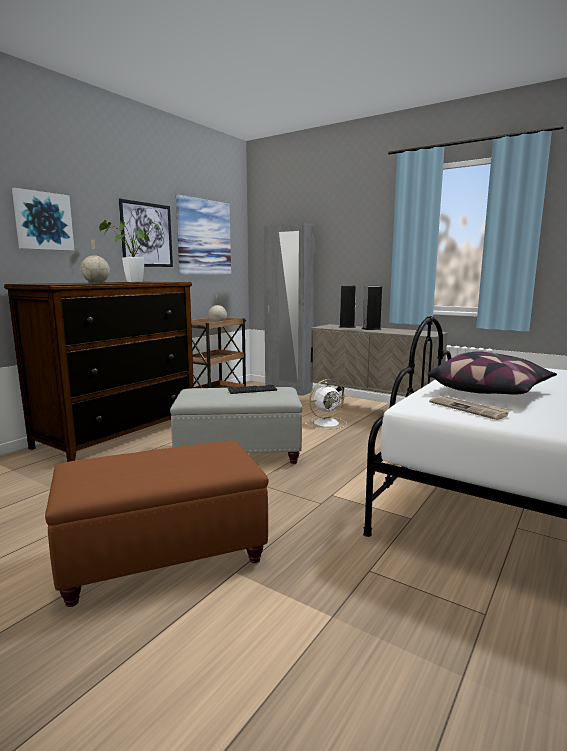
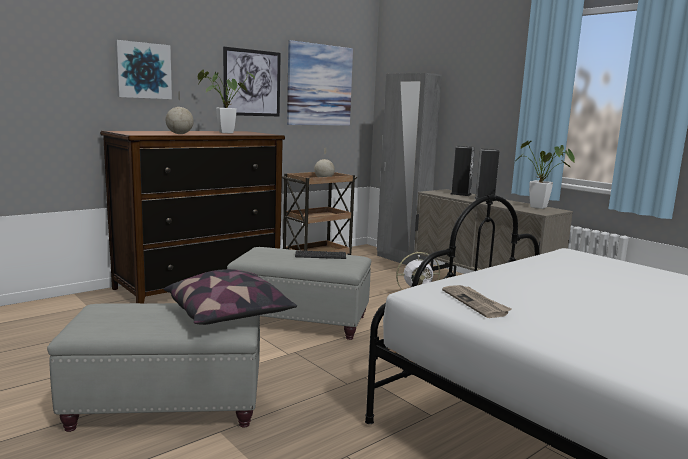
camera: 15 degrees right, 0 degrees up
(165, 555) = (168, 404): brown ottoman -> grey ottoman
(423, 331) = (542, 208): none -> potted plant
(490, 392) = (531, 288): pillow -> pillow (230, 316)

